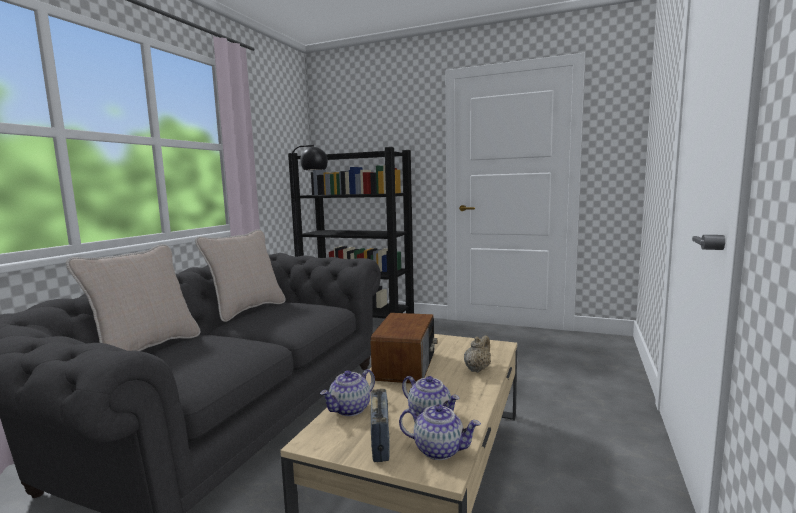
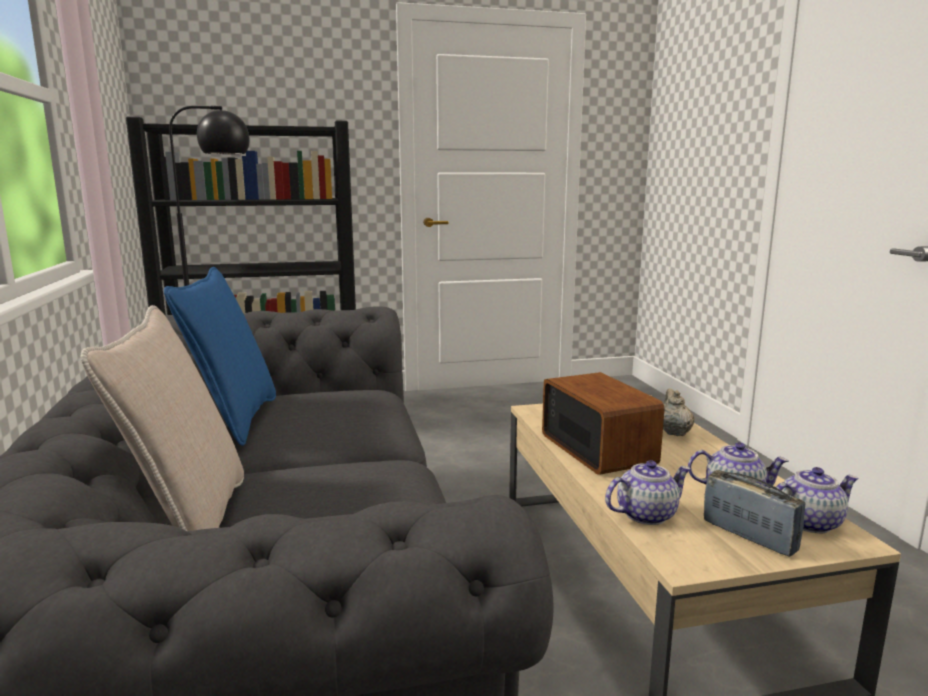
camera: 35 degrees left, 5 degrees up
(247, 310) = (234, 420): beige pillow -> blue pillow
(350, 409) = (646, 514): teapot -> teapot turned 120 degrees counterclockwise

